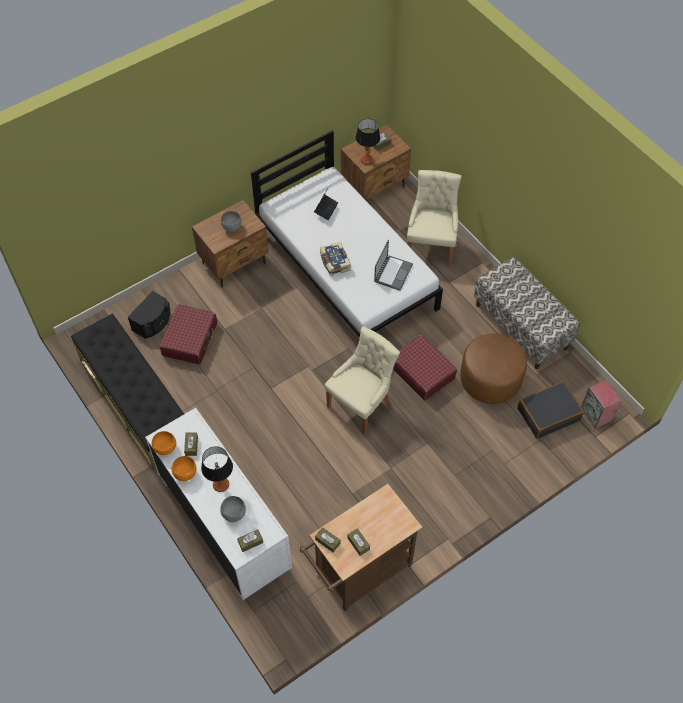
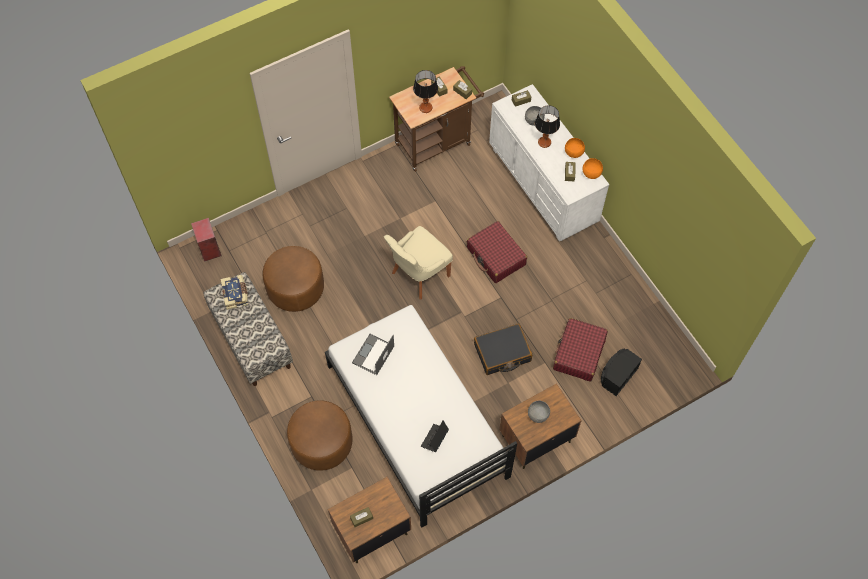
camera: 175 degrees left, 5 degrees up
(136, 402) = (625, 294): black bench -> none
(334, 262) = (432, 372): book -> book (236, 294)
(367, 160) = (381, 496): table lamp -> table lamp (426, 107)
(422, 372) = (357, 301): red suitcase -> red suitcase (496, 256)
(431, 245) = (321, 443): beige chair -> brown ottoman
(548, 414) = (251, 253): black suitcase -> black suitcase (502, 353)

